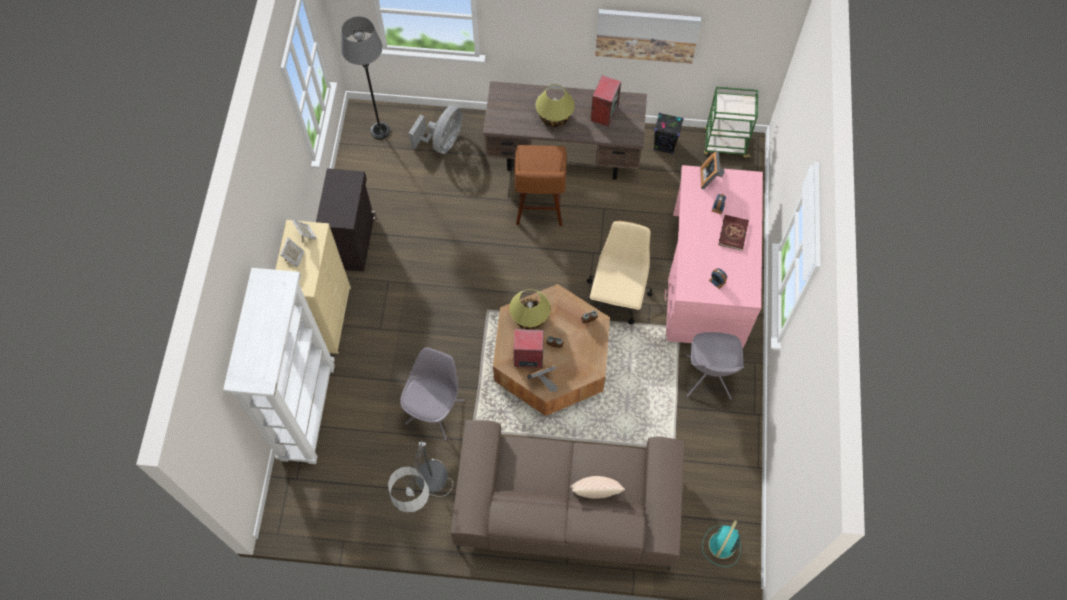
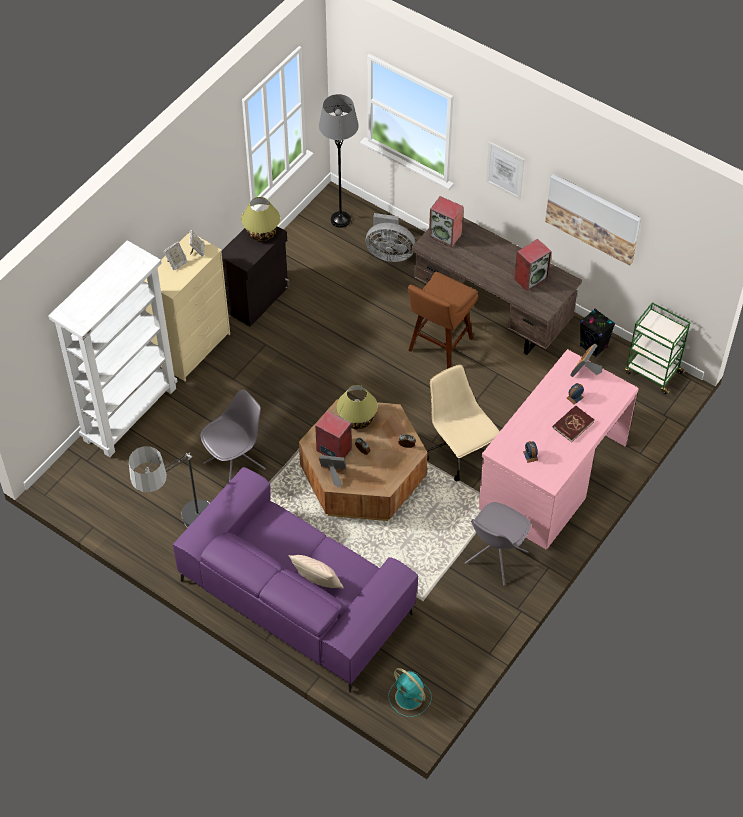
camera: 30 degrees right, 10 degrees down
(442, 142) = (389, 253): grey fan -> grey fan turned 45 degrees clockwise
(506, 107) = (445, 235): none -> speaker
(543, 24) = (505, 170): none -> picture
(554, 117) = (483, 262): table lamp -> table lamp (261, 232)
(567, 506) = (296, 596): brown sofa -> purple sofa
(618, 297) = (459, 452): beige office chair -> beige office chair turned 75 degrees counterclockwise
(721, 546) = (410, 698): turquoise fan -> turquoise fan turned 105 degrees counterclockwise

